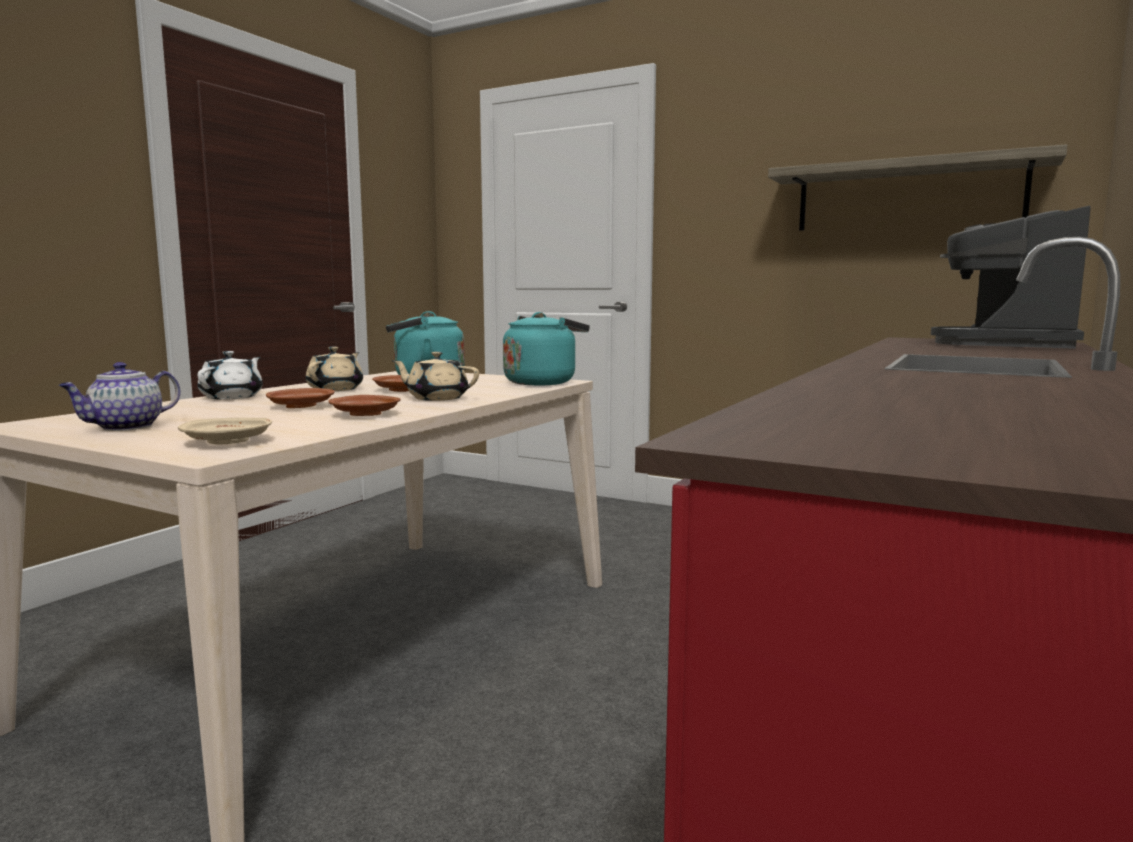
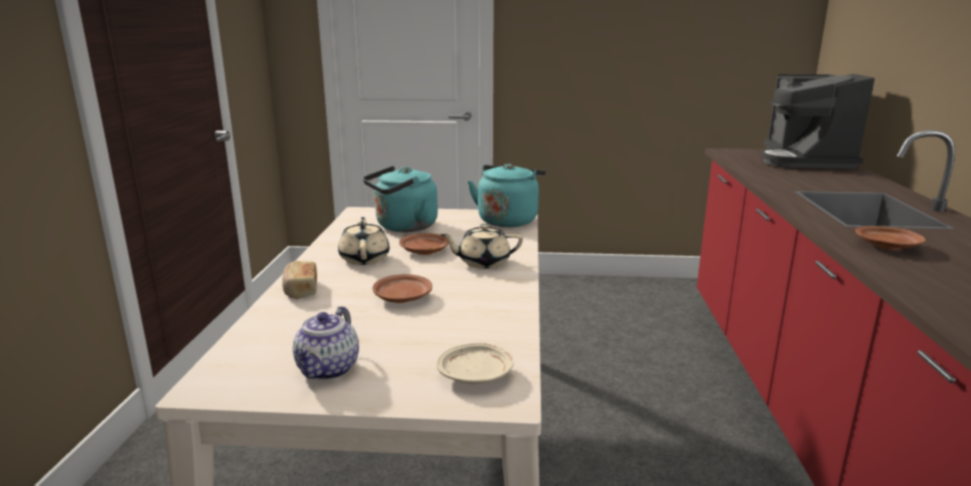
camera: 25 degrees left, 10 degrees up
(233, 397) = (300, 290): white teapot -> bread
(365, 414) = (485, 303): brown plate -> brown plate (888, 246)
(908, 196) = (698, 34): shelf -> none

